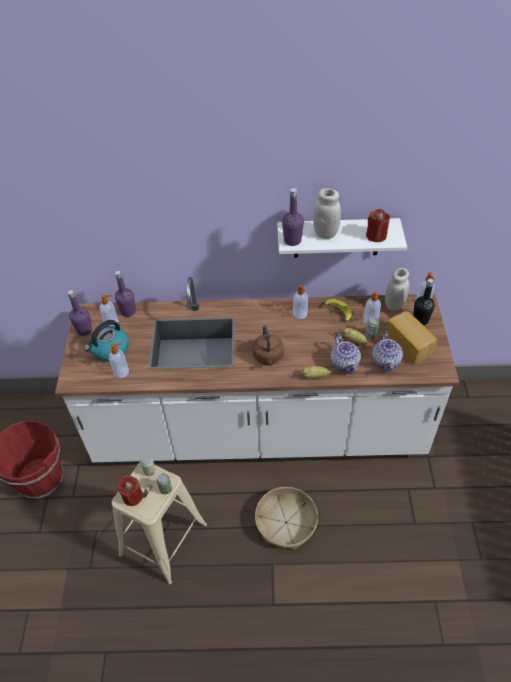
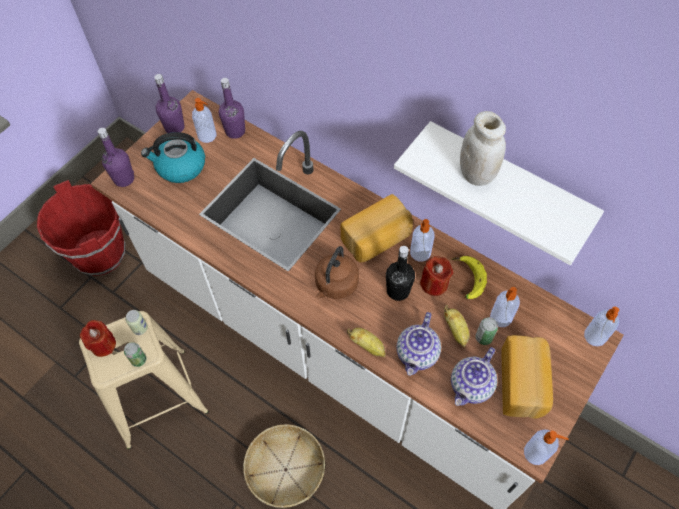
camera: 35 degrees right, 10 degrees up
(122, 372) = (170, 201): soap dispenser -> soap dispenser (536, 453)
(270, 321) = (377, 239): none -> bread
(292, 240) = (423, 160): purple bottle -> purple bottle (124, 179)
(376, 235) = (543, 218): red candle -> red candle (434, 284)
(394, 305) = (551, 316): white jar -> none
(420, 320) = (568, 359): black bottle -> black bottle (398, 291)

